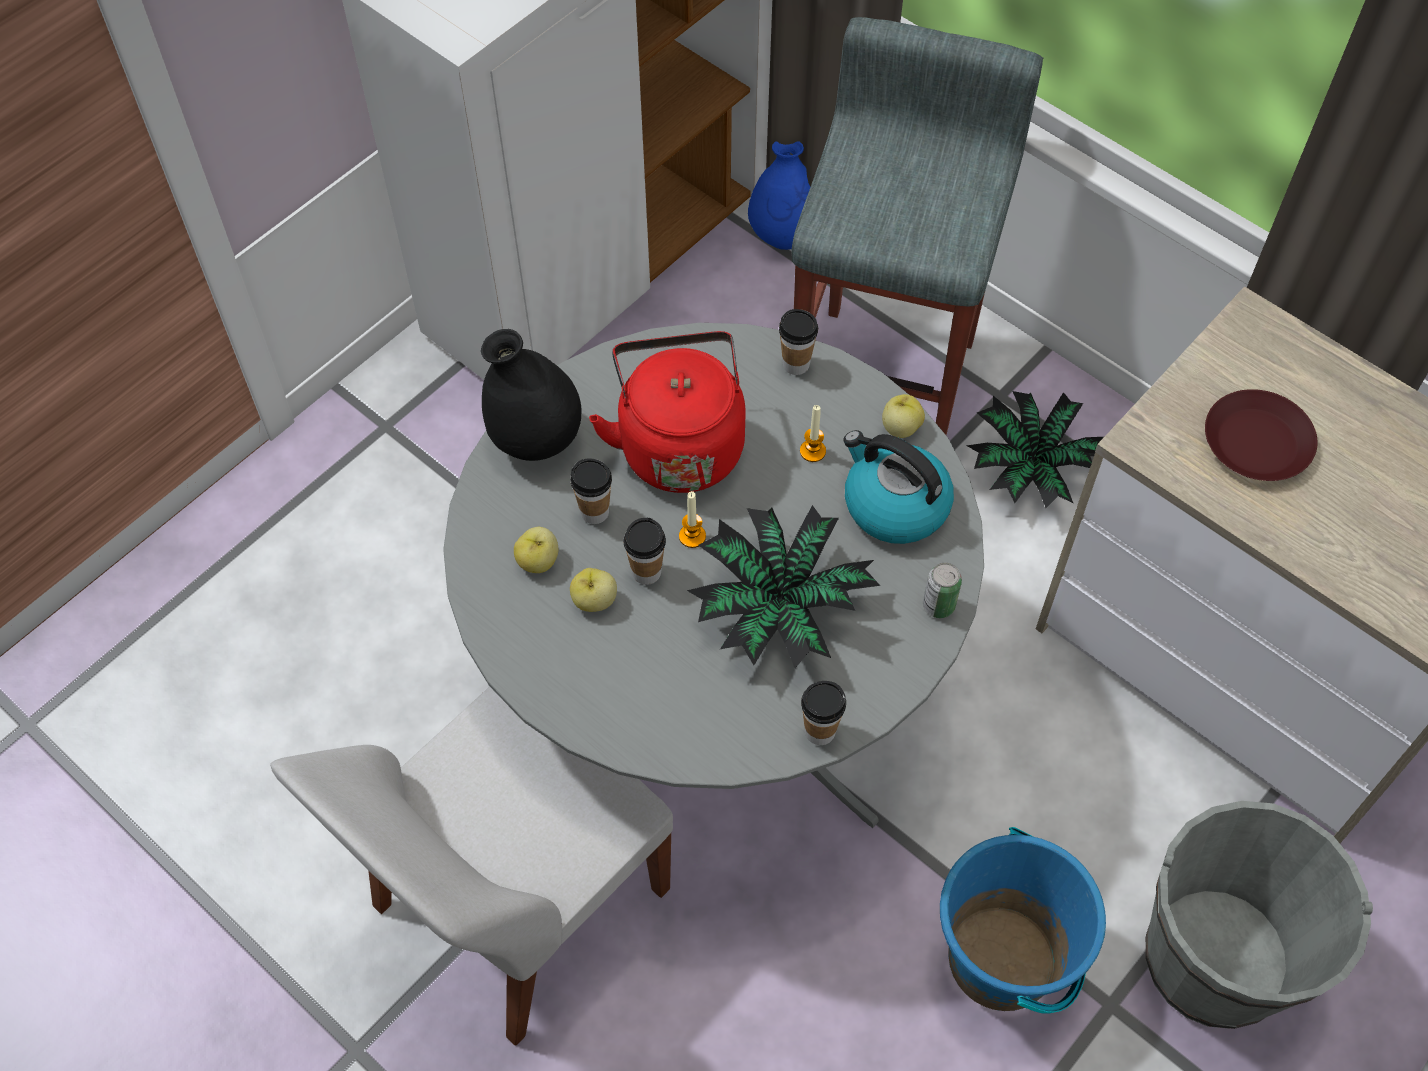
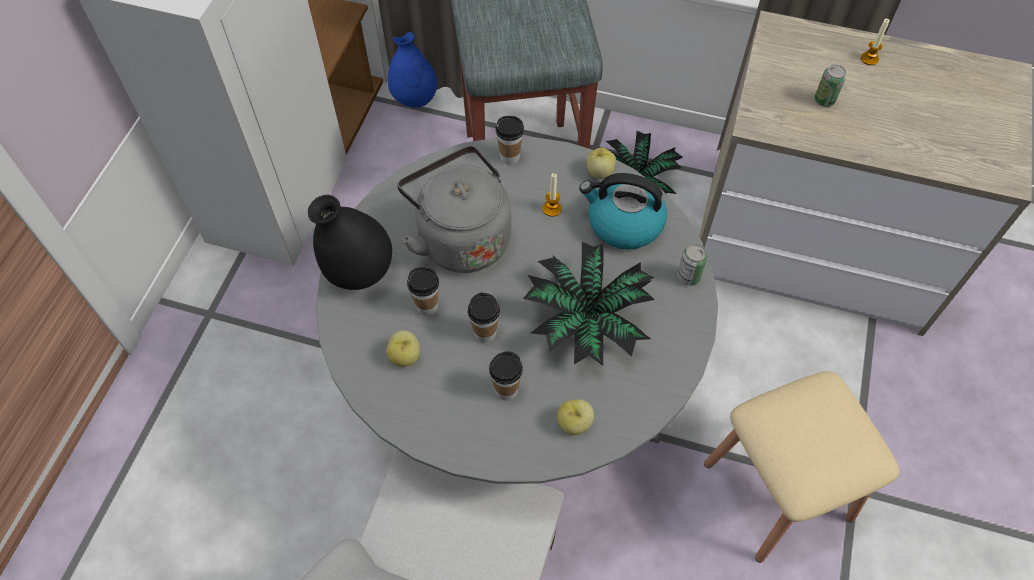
camera: 25 degrees left, 0 degrees up
(594, 601) = (459, 368): apple -> apple (574, 424)
(679, 443) = (460, 237): red kettle -> grey kettle
(692, 536) = (503, 296): candle -> candle (869, 59)
(820, 731) = (660, 393): cup -> cup (506, 390)
(1002, 959) = (778, 490): blue bucket -> beige stool
(1214, 960) = (895, 434): grey bucket -> none
(1256, 444) = (824, 100): brown plate -> can

